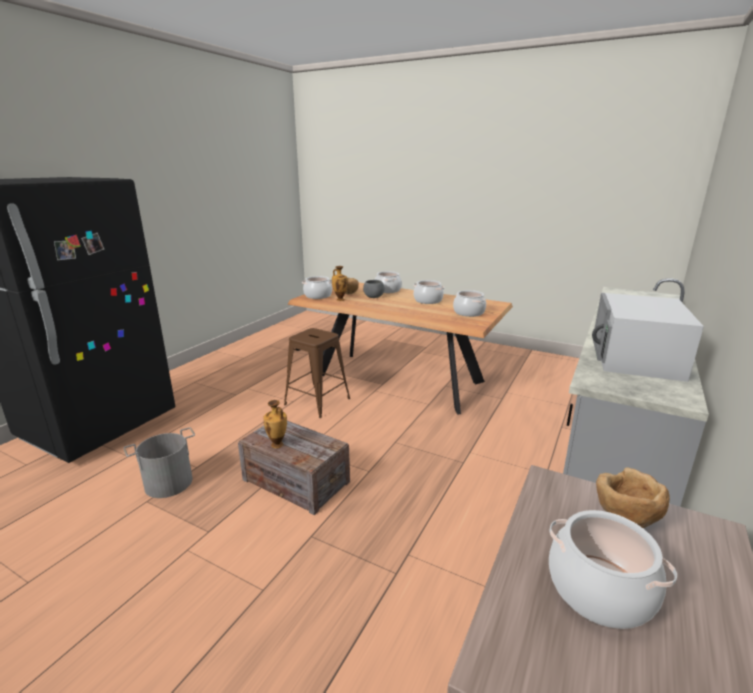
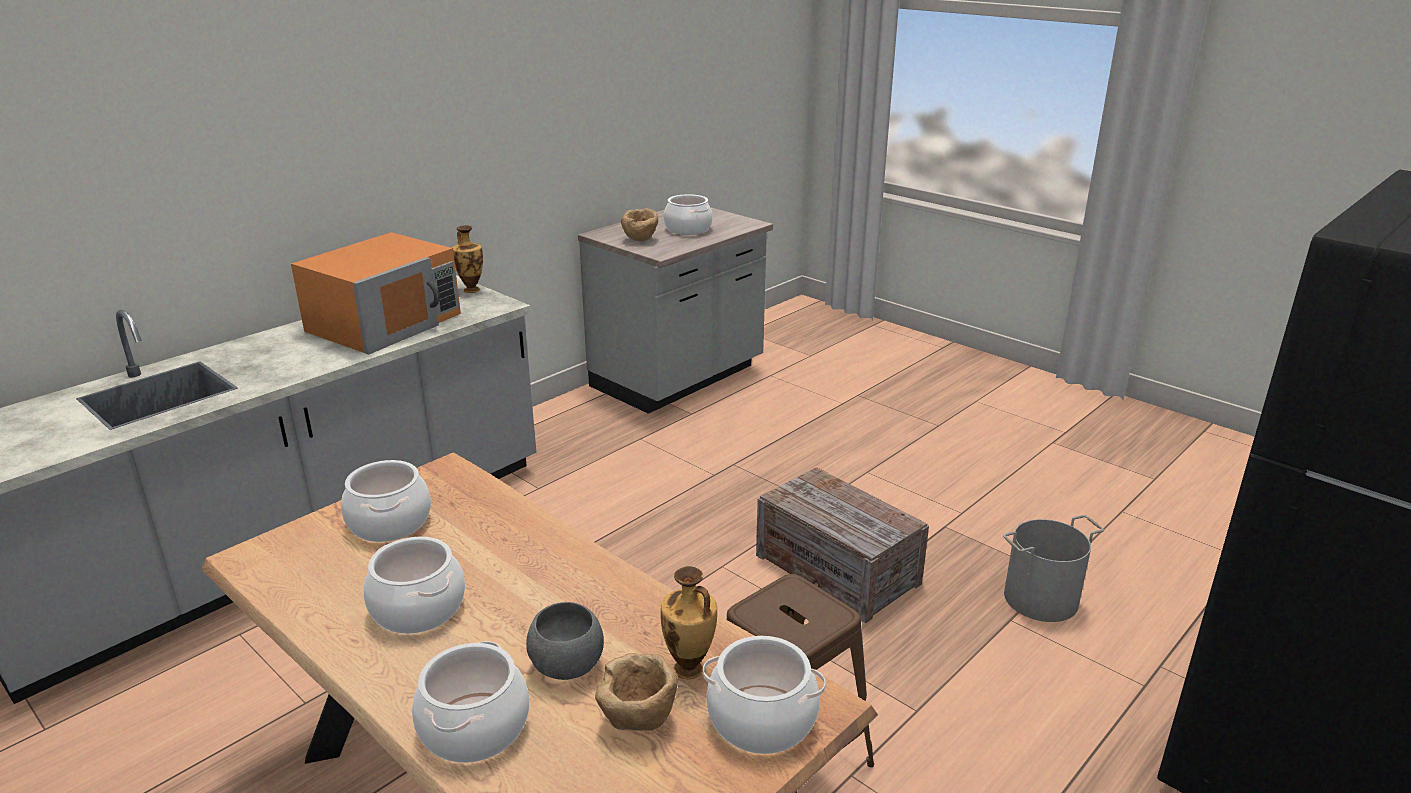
camera: 165 degrees left, 5 degrees up
(277, 445) = (864, 506): vase -> vase (471, 289)
(635, 358) = (386, 322): white microwave -> orange microwave

